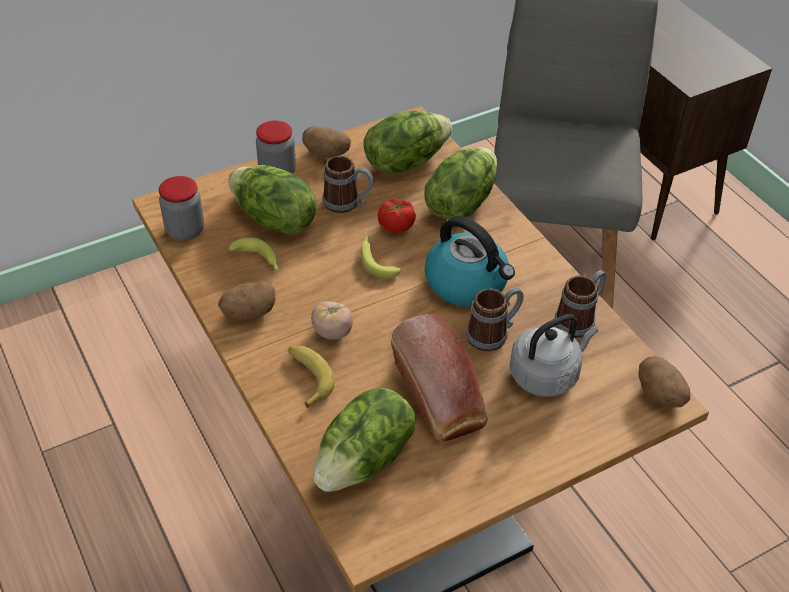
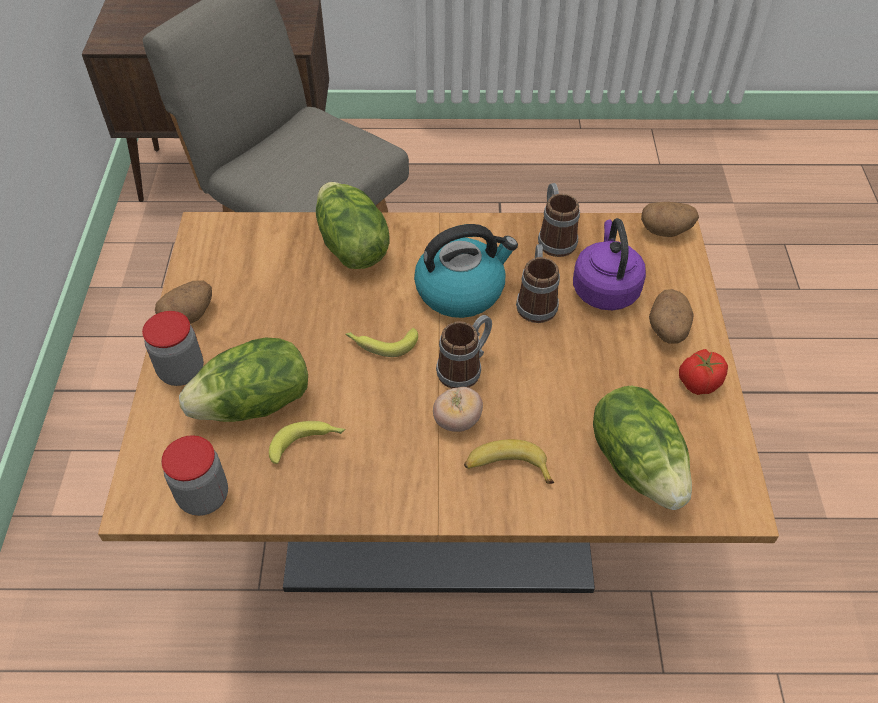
camera: 60 degrees left, 5 degrees up
(248, 313) = (382, 484): potato -> potato (667, 330)
(348, 203) = (281, 331): mug -> mug (465, 367)
(396, 226) = (345, 308): tomato -> tomato (698, 383)
(405, 161) = (256, 260): lettuce -> none
(440, 397) = (591, 373): bread -> none
(546, 374) = (605, 288): grey kettle -> purple kettle

